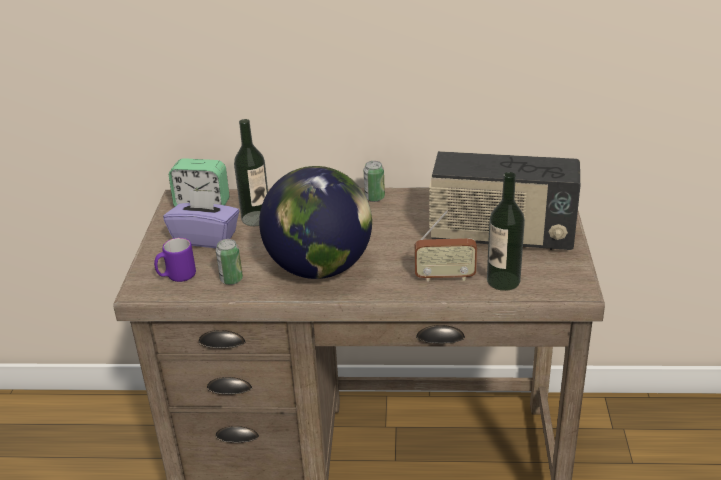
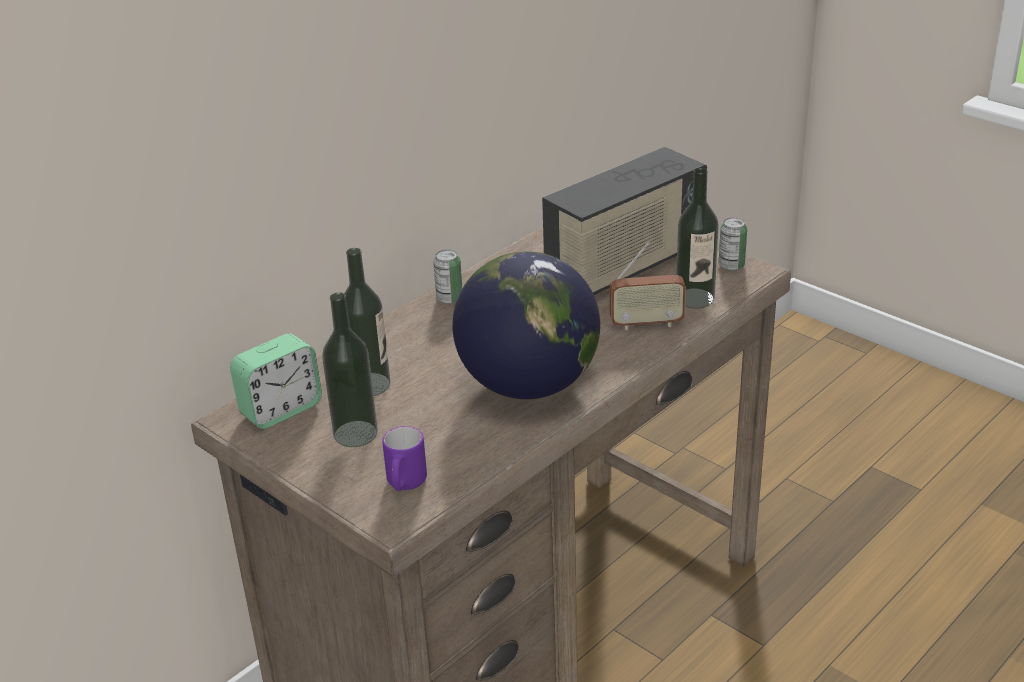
camera: 50 degrees left, 0 degrees up
(206, 238) = (355, 434): purple tissue box -> bottle
(231, 279) = (467, 449): can -> can (731, 265)
(445, 277) = (646, 323): radio -> radio turned 45 degrees clockwise

